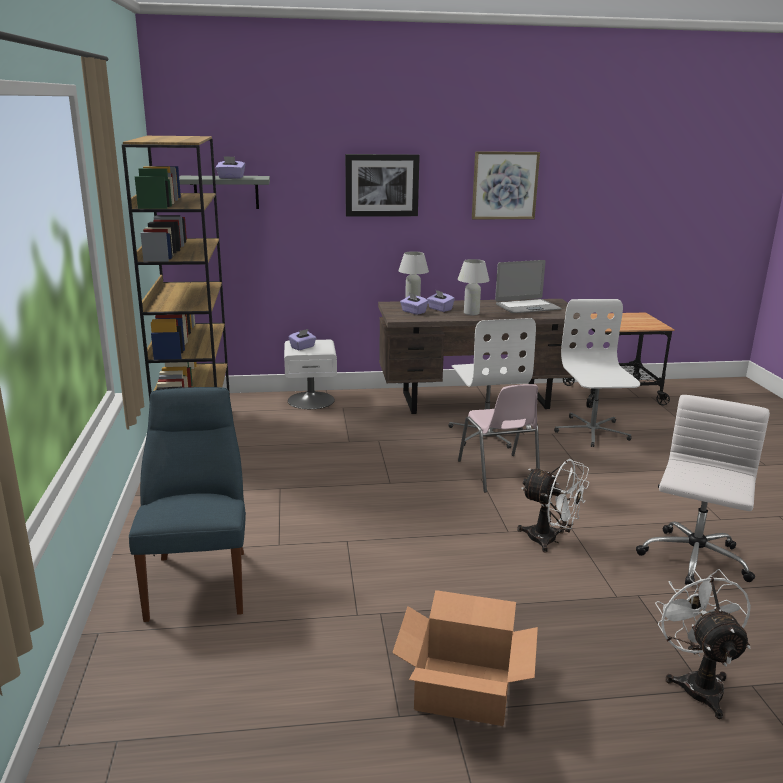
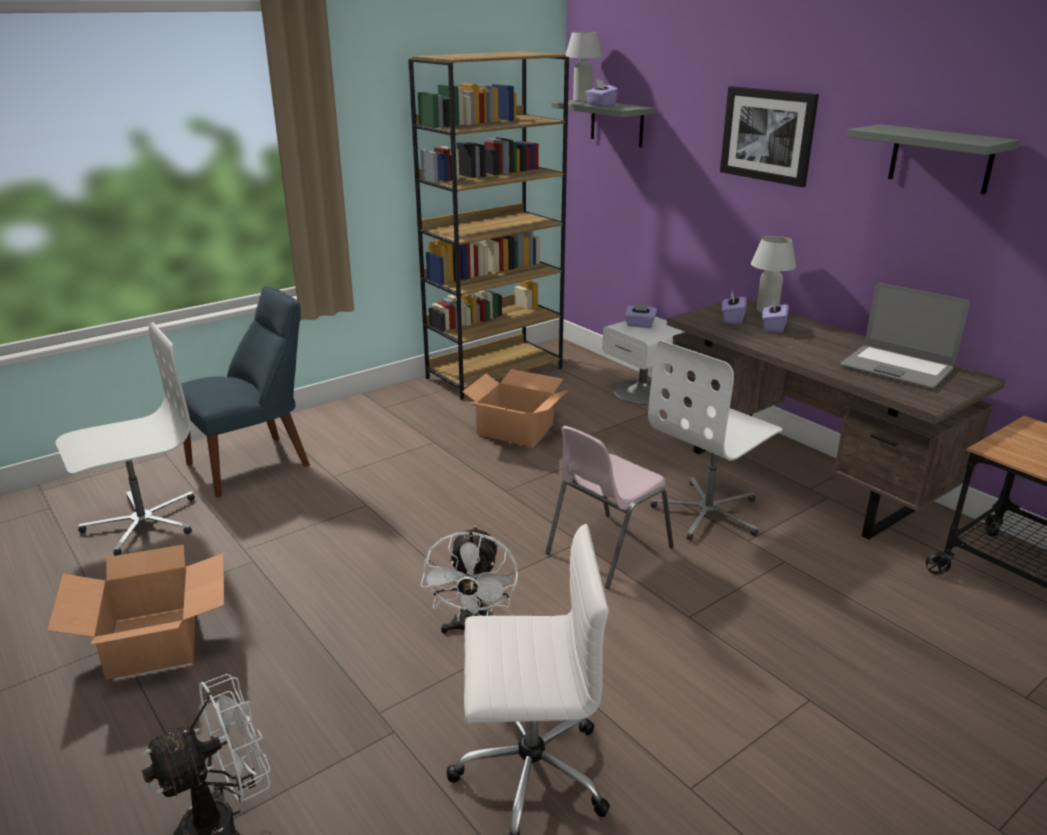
camera: 60 degrees right, 5 degrees up
(303, 454) = (515, 429): none -> cardboard box
(471, 313) = (790, 345): white table lamp -> white table lamp (582, 101)
(504, 185) = (940, 159): picture -> grey shelf
(591, 431) = (843, 593): white office chair -> white office chair (142, 523)

